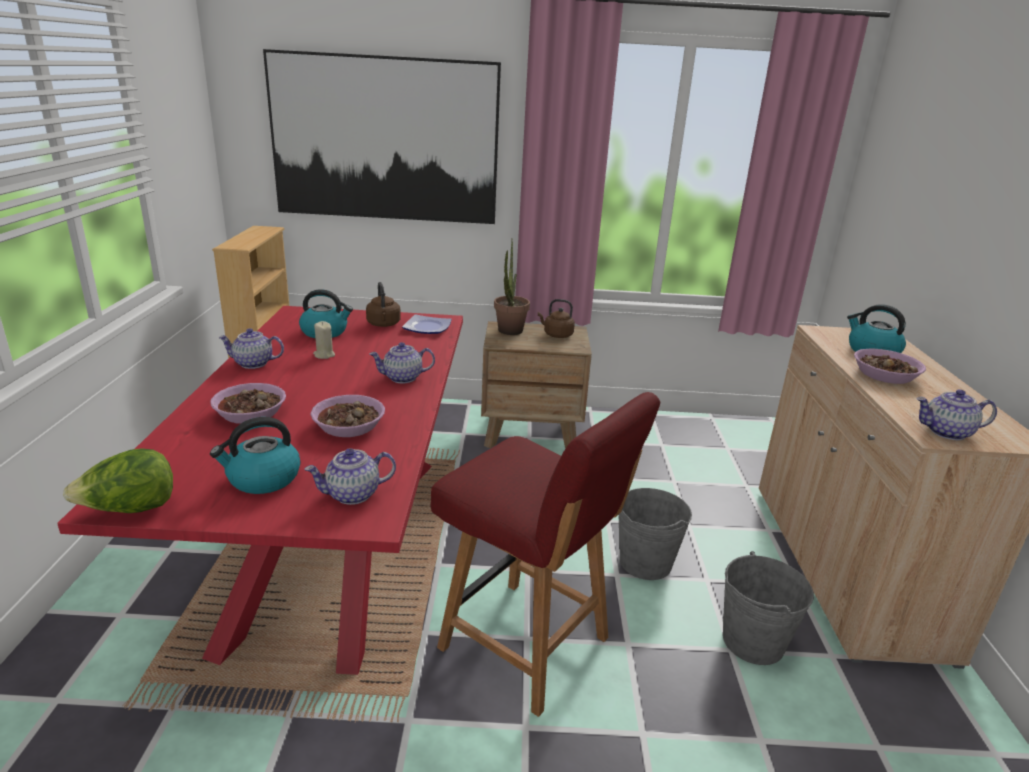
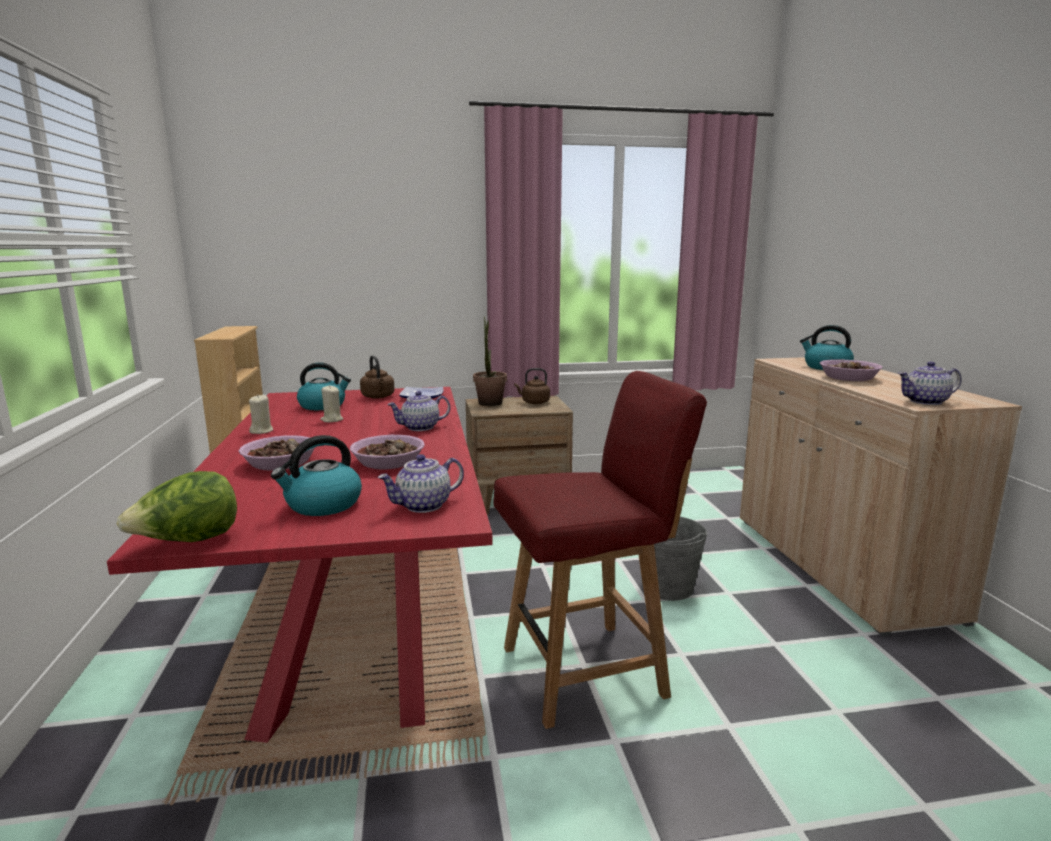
camera: 10 degrees left, 10 degrees down
(253, 364) = (262, 431): teapot -> beige candle
(385, 140) = (354, 238): picture -> none
(527, 645) = (587, 670): red chair -> red chair turned 45 degrees counterclockwise
(752, 641) = (791, 634): grey bucket -> none

